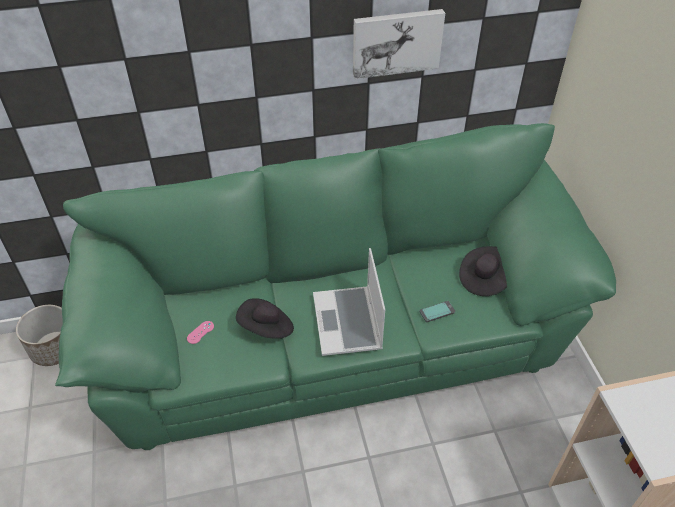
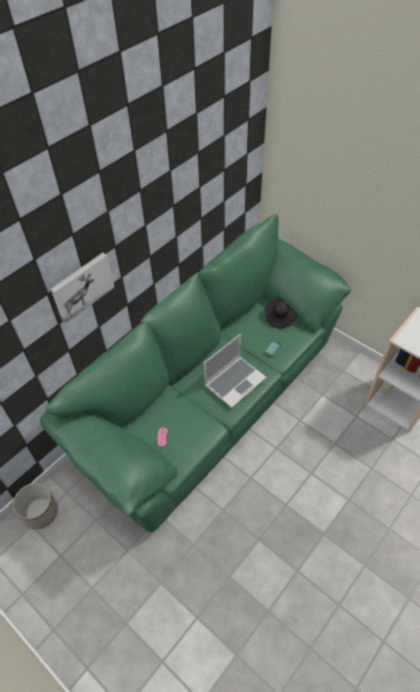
camera: 35 degrees left, 5 degrees up
(266, 328) = (195, 411): black hat -> none
(348, 323) = (235, 381): laptop -> laptop turned 90 degrees counterclockwise
(396, 42) = (187, 205): picture -> picture (82, 286)

